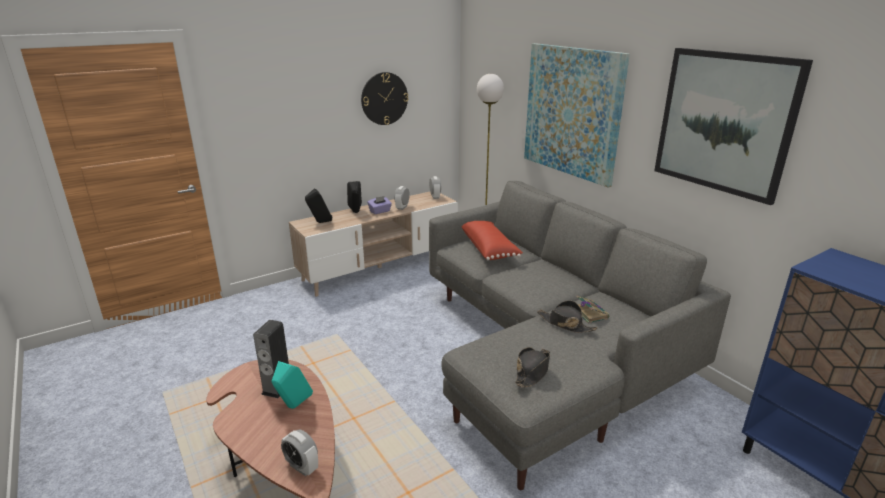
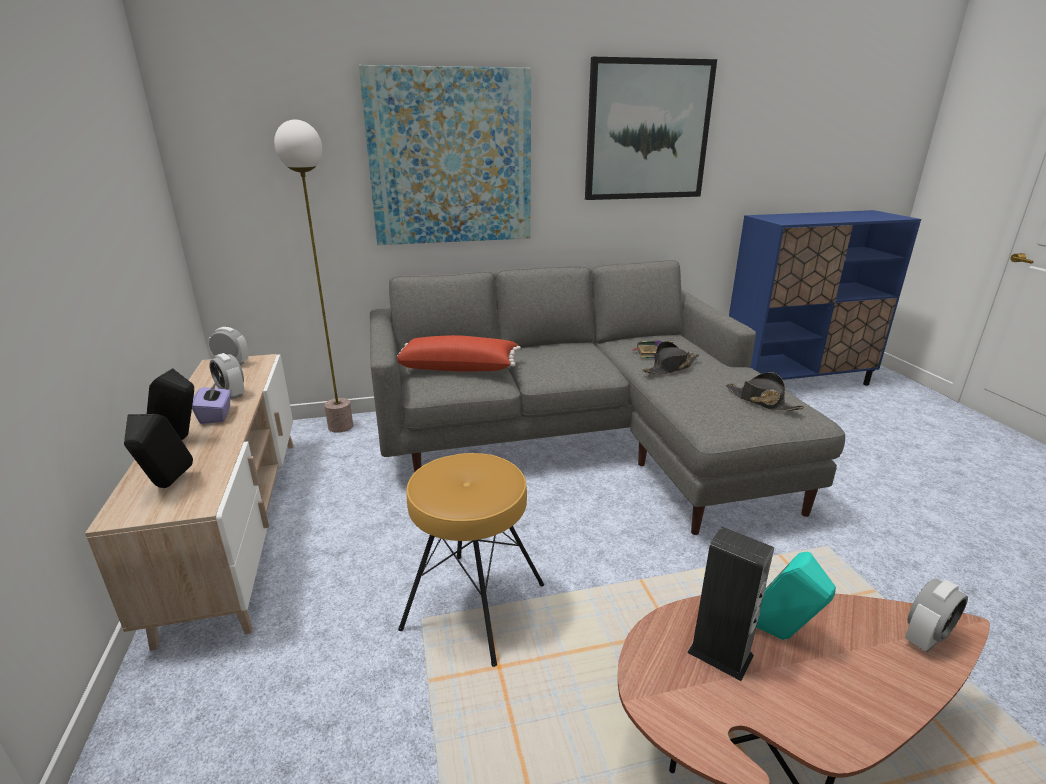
camera: 70 degrees left, 0 degrees up
(351, 346) = (473, 605): none -> brown stool
(384, 98) = (105, 187): wall clock -> none

